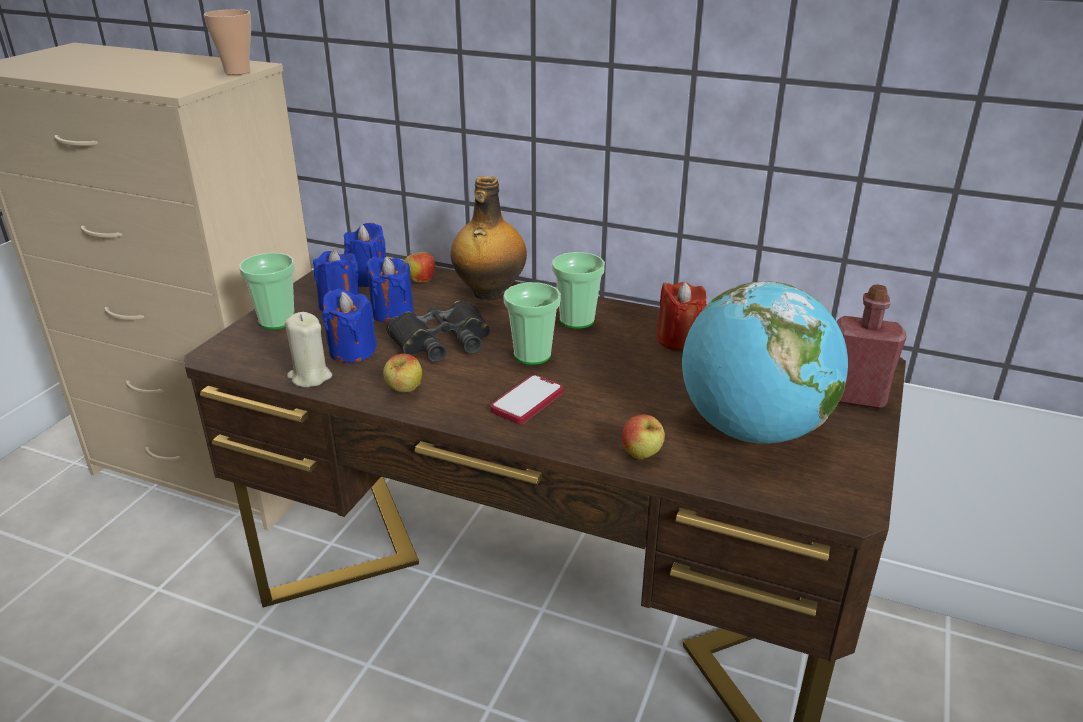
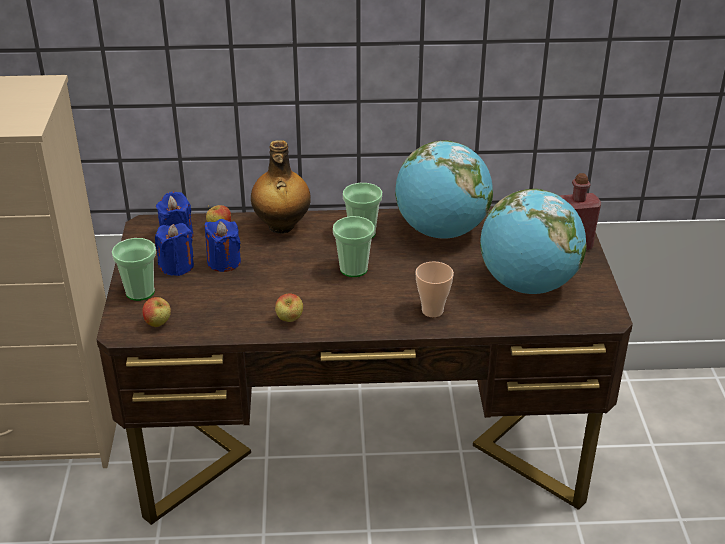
camera: 25 degrees left, 5 degrees up
(237, 72) = (45, 93): cup -> cup (432, 311)
(310, 377) = (212, 329): beige candle -> none
(352, 351) = (223, 301): blue candle -> none
(442, 341) = (281, 275): black binoculars -> none
(527, 401) = (378, 304): phone -> none
(641, 455) = (475, 320): apple -> apple (158, 324)
(679, 340) = (441, 231): red candle -> globe

